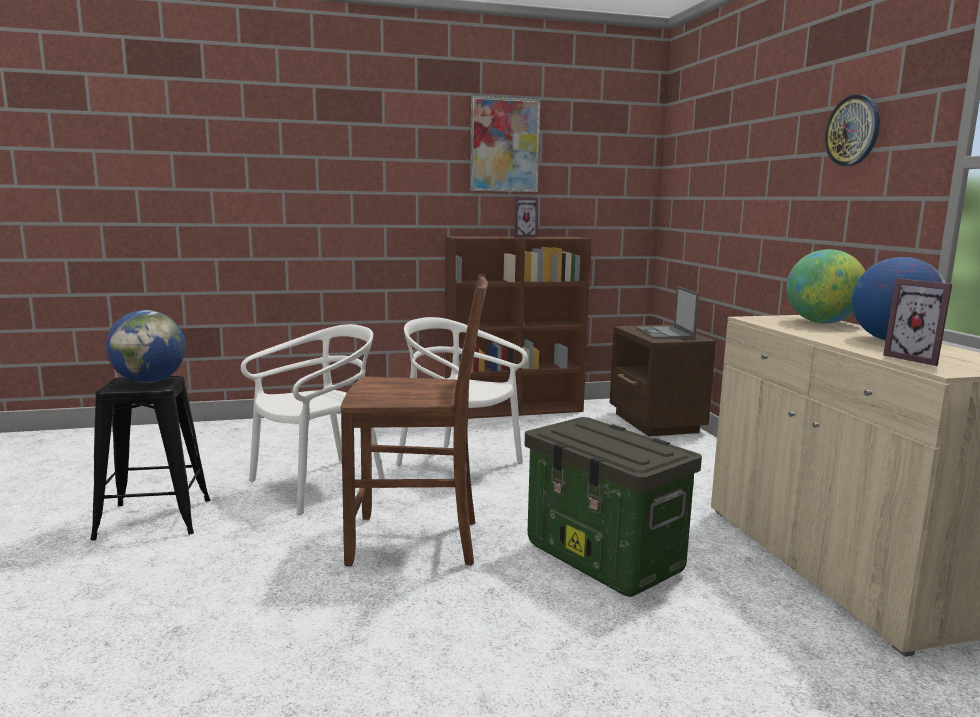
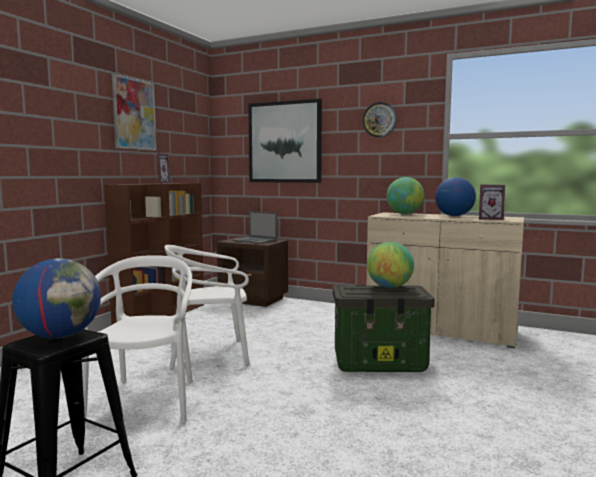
camera: 50 degrees left, 5 degrees down
(417, 542) = (292, 398): brown chair -> none
(632, 441) = (389, 287): none -> globe
(729, 176) = (285, 142): none -> picture

